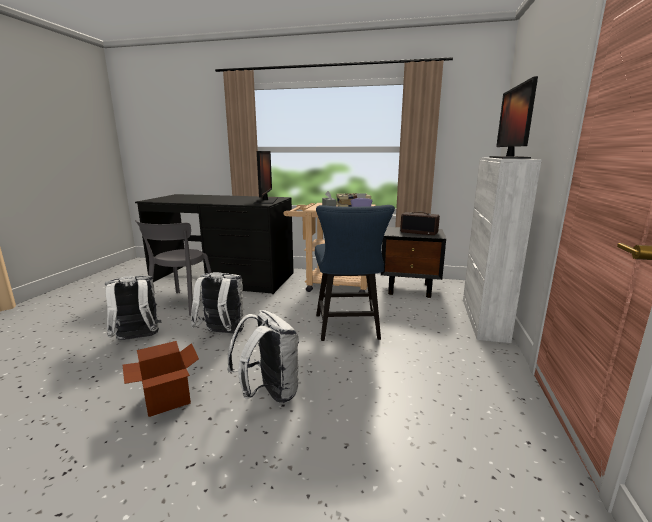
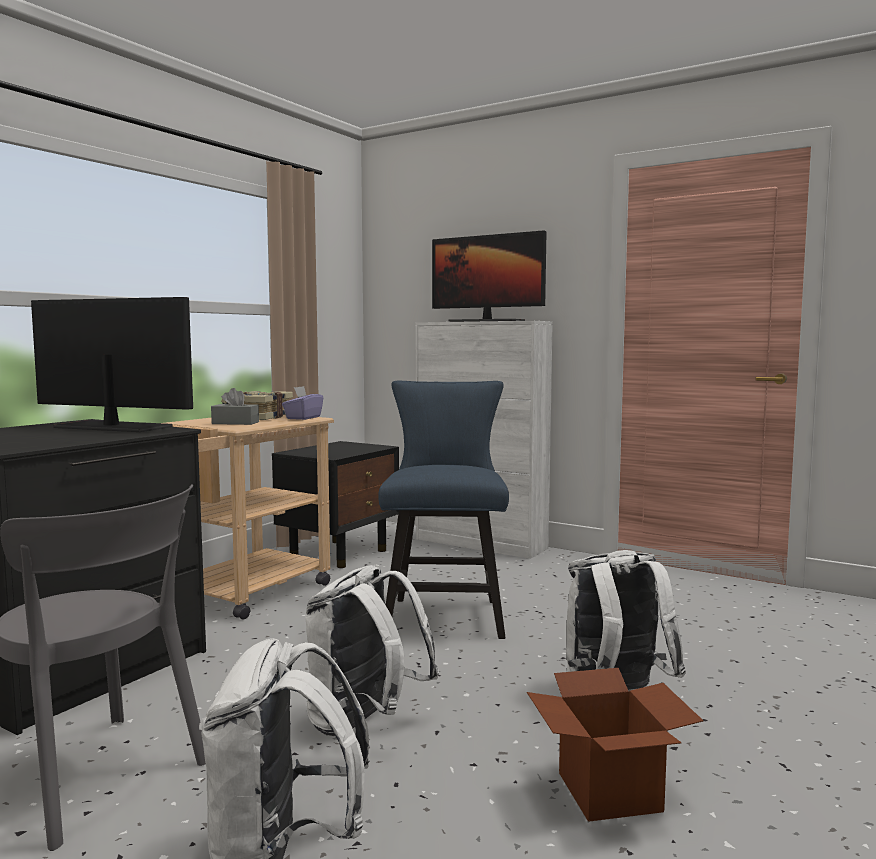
camera: 70 degrees left, 10 degrees down
(348, 329) = (445, 614): blue chair -> blue chair turned 105 degrees counterclockwise
(419, 232) = (345, 448): radio -> none

